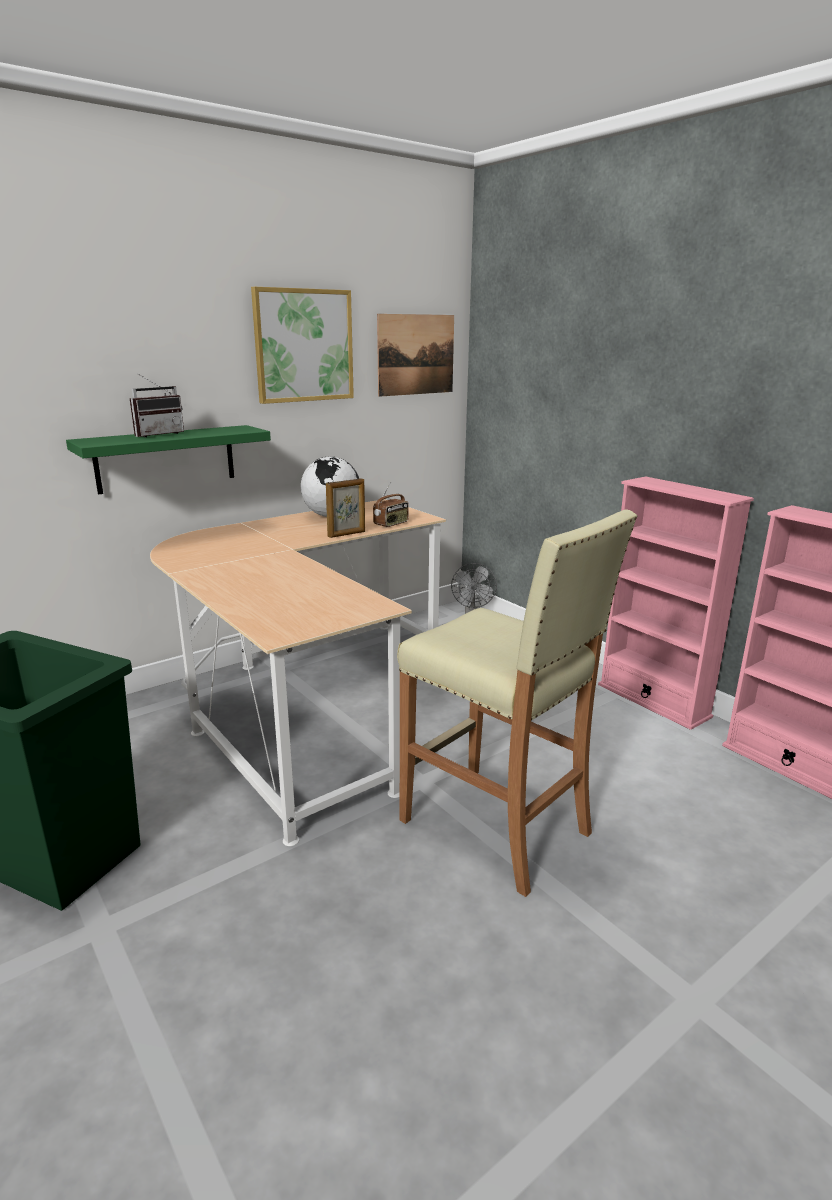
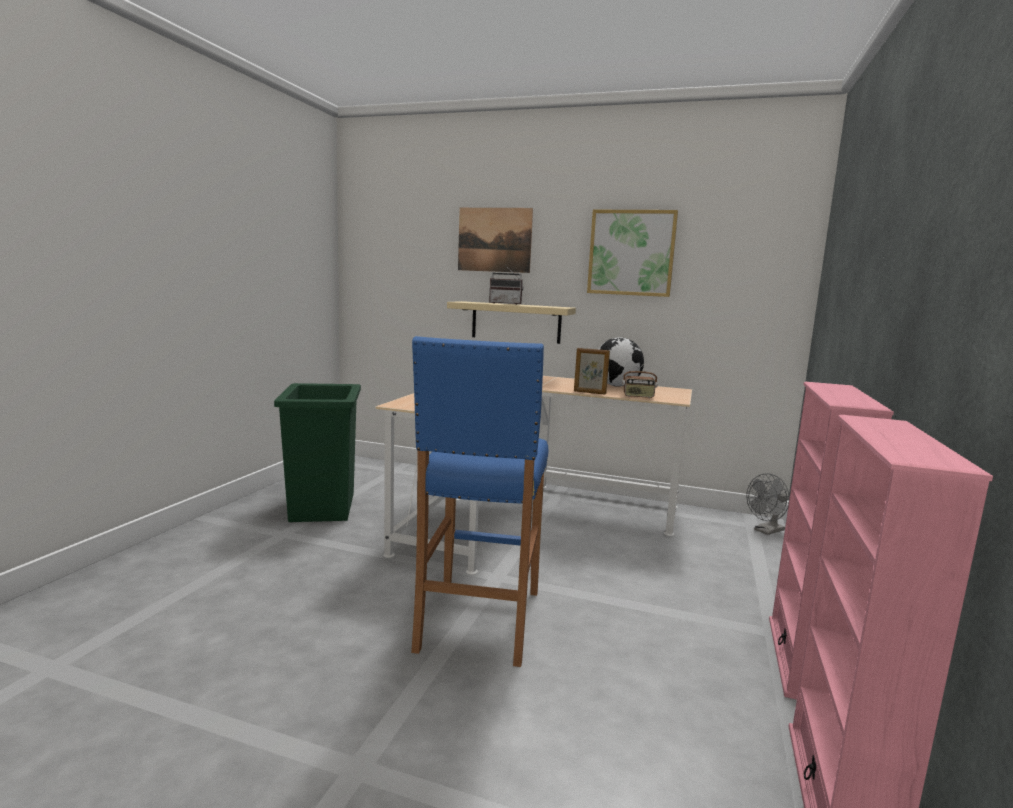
camera: 55 degrees right, 10 degrees down
(166, 458) = (516, 322): green shelf -> beige shelf
(416, 355) = (748, 265): picture -> picture (494, 240)
(496, 827) = (478, 620): beige stool -> blue stool

